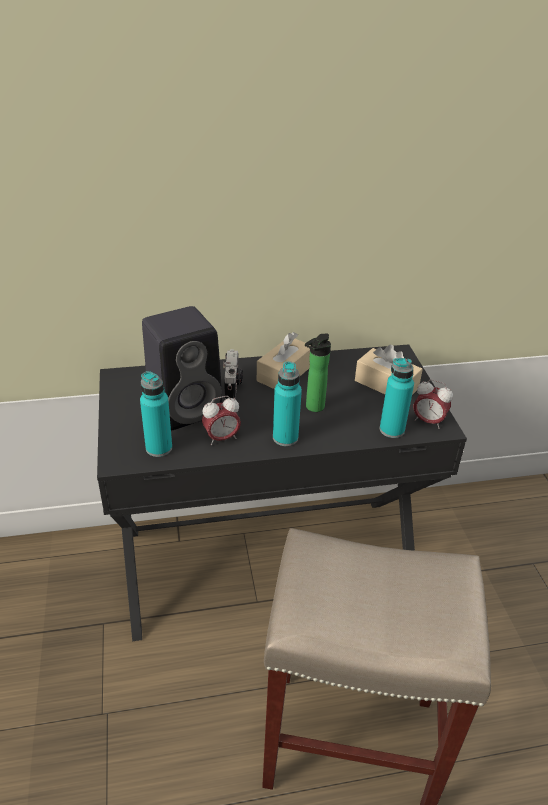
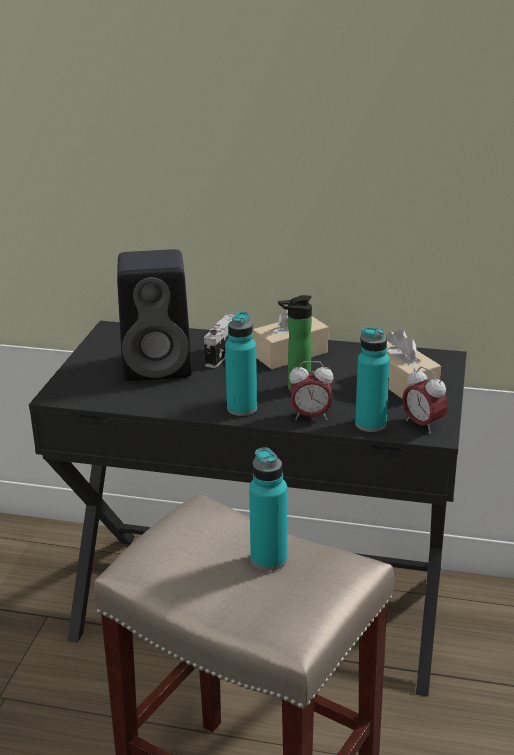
camera: 25 degrees right, 10 degrees down
(159, 448) = (104, 392): turquoise bottle -> turquoise bottle (268, 559)
(221, 438) = (174, 396): alarm clock -> alarm clock (310, 416)

